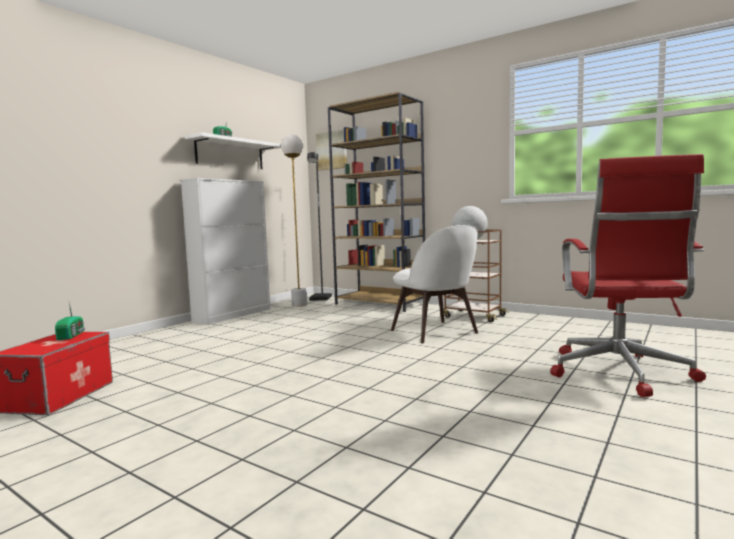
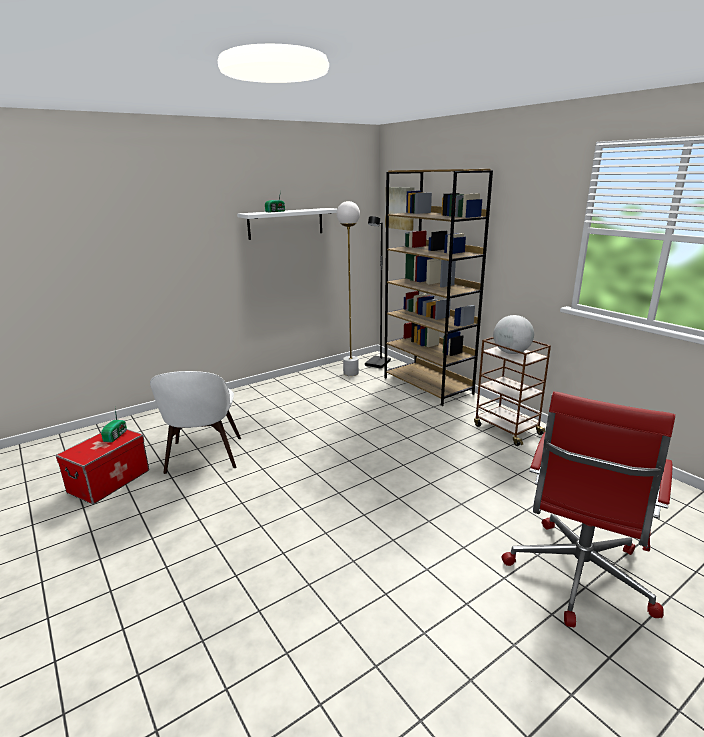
camera: 20 degrees right, 15 degrees up
(233, 315) = (285, 381): white cabinet -> none
(435, 332) = (445, 453): white chair -> white chair (203, 457)

